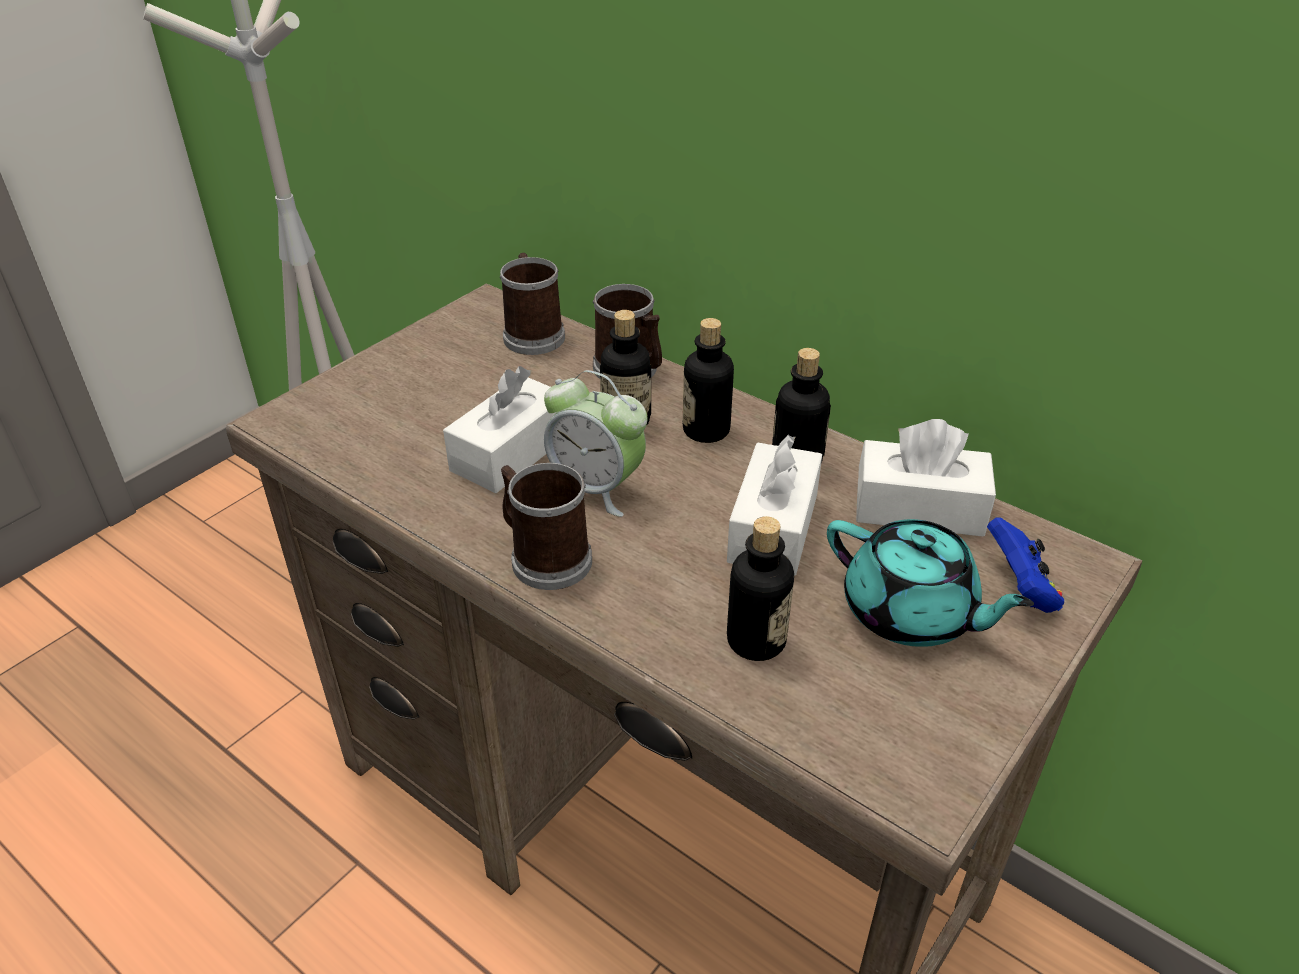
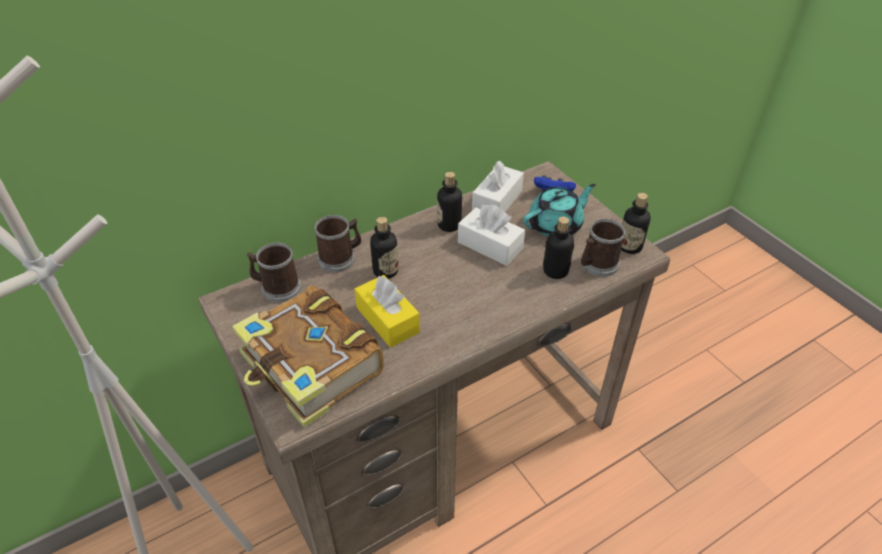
camera: 70 degrees left, 5 degrees up
(384, 407) = (311, 367): none -> book
(511, 452) = (387, 320): white tissue box -> yellow tissue box
(544, 557) = (476, 324): mug -> mug (596, 265)
(596, 488) = (434, 294): alarm clock -> none
(706, 430) = (409, 246): bottle -> bottle (629, 246)

